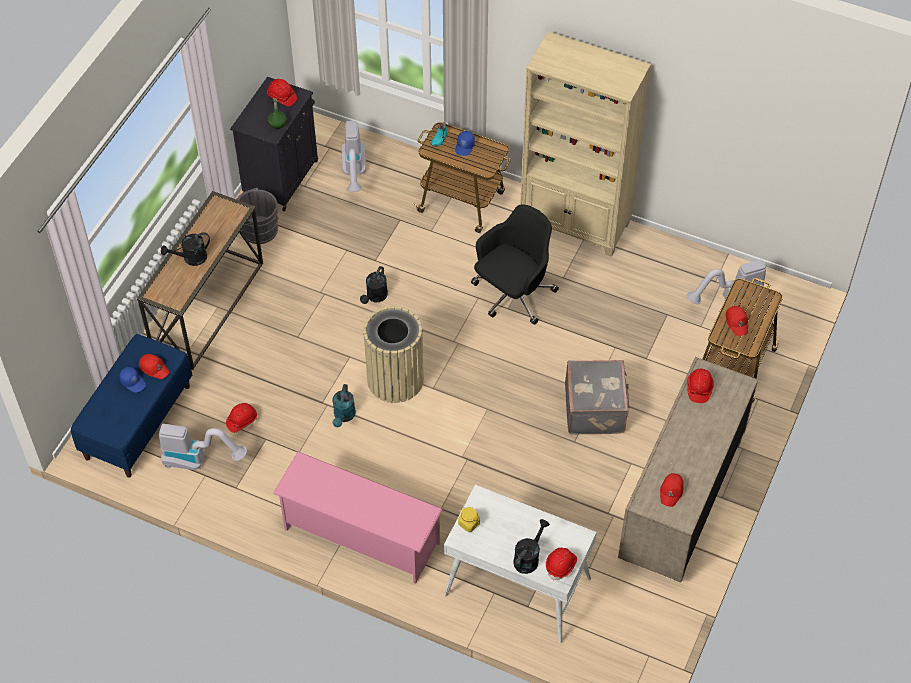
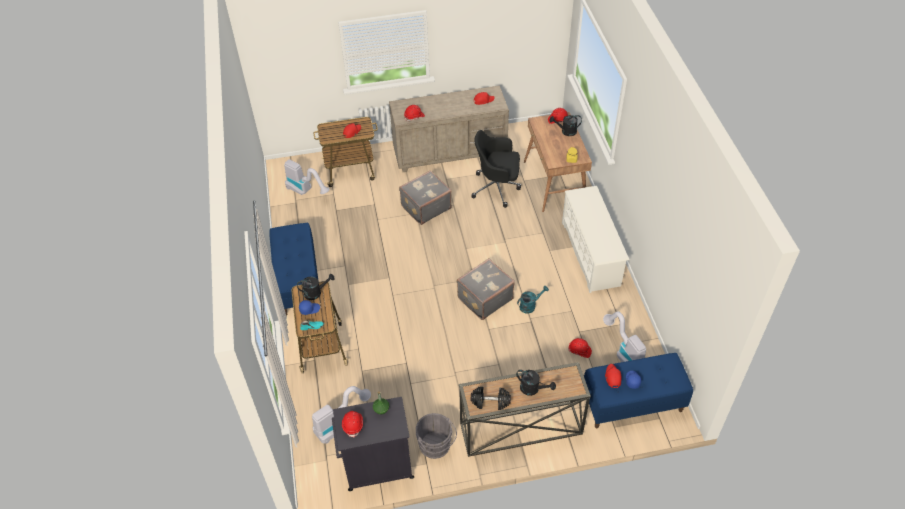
camera: 125 degrees left, 5 degrees down
(211, 217) = (490, 402): none -> black dumbbell
(360, 536) = (591, 254): pink shoe rack -> white shoe rack
(375, 297) = (434, 344): black watering can -> black watering can (316, 292)
(395, 379) = (484, 298): beige trash can -> grey suitcase
(513, 295) = (377, 280): black office chair -> black office chair (497, 188)
(516, 587) = (555, 183): white desk -> brown desk
(575, 225) = (298, 281): beige bookcase -> blue bench

